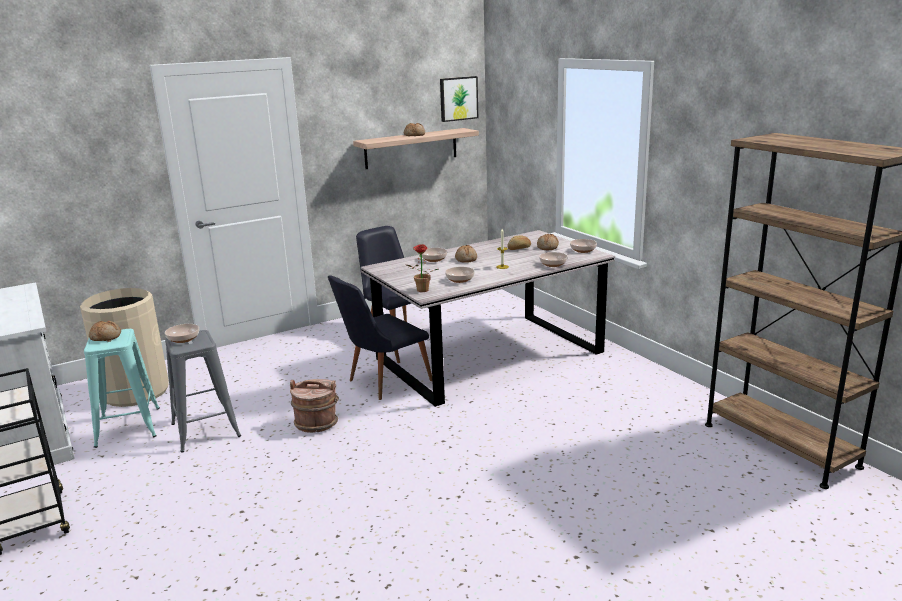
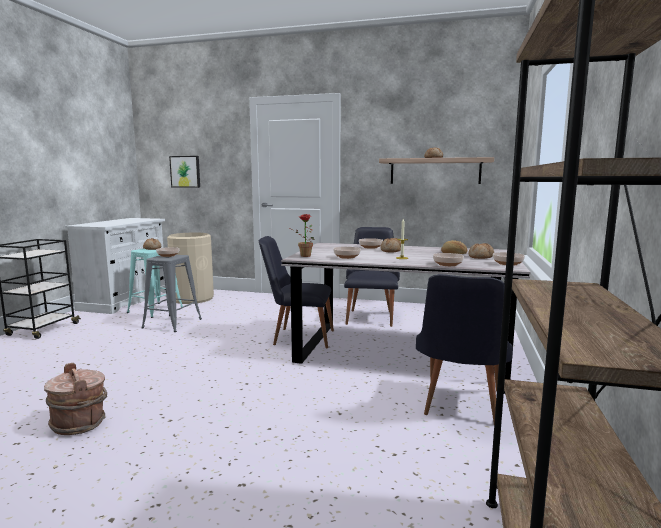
camera: 45 degrees right, 10 degrees down
(317, 423) = (216, 342): brown bucket -> brown bucket (80, 423)
(458, 98) = (488, 131): picture -> picture (185, 171)
(605, 381) = (460, 406): none -> black chair

